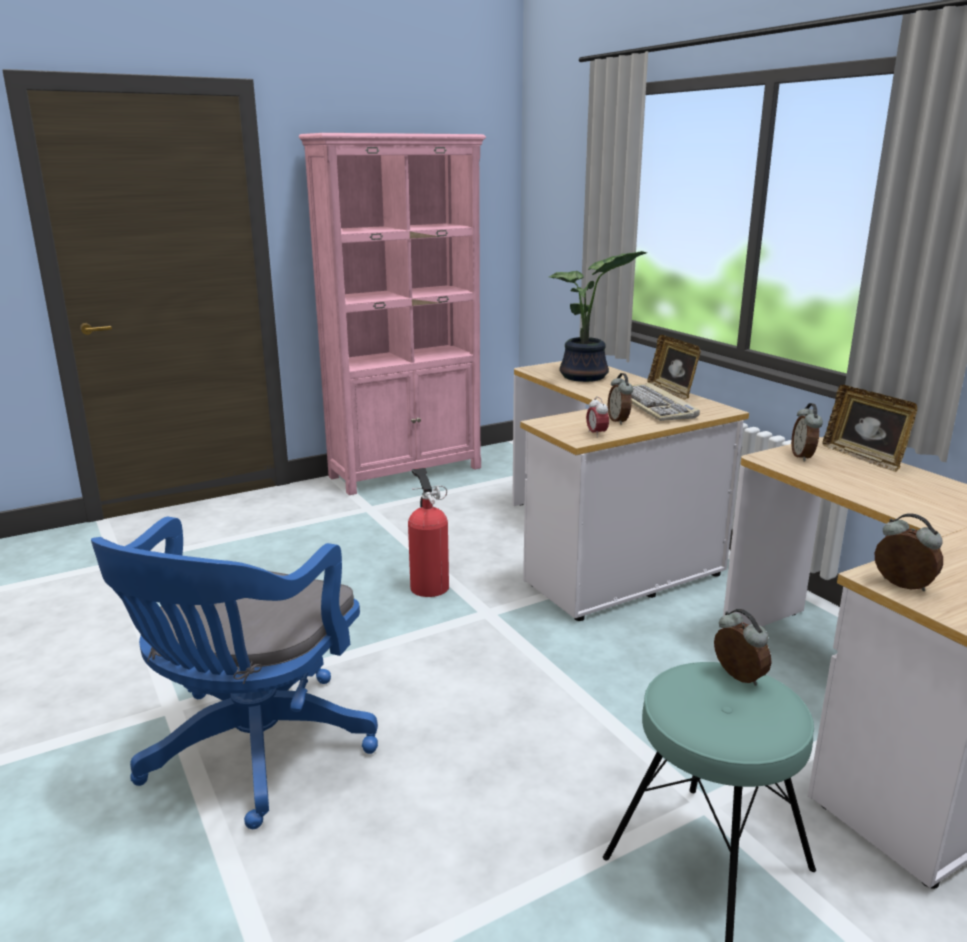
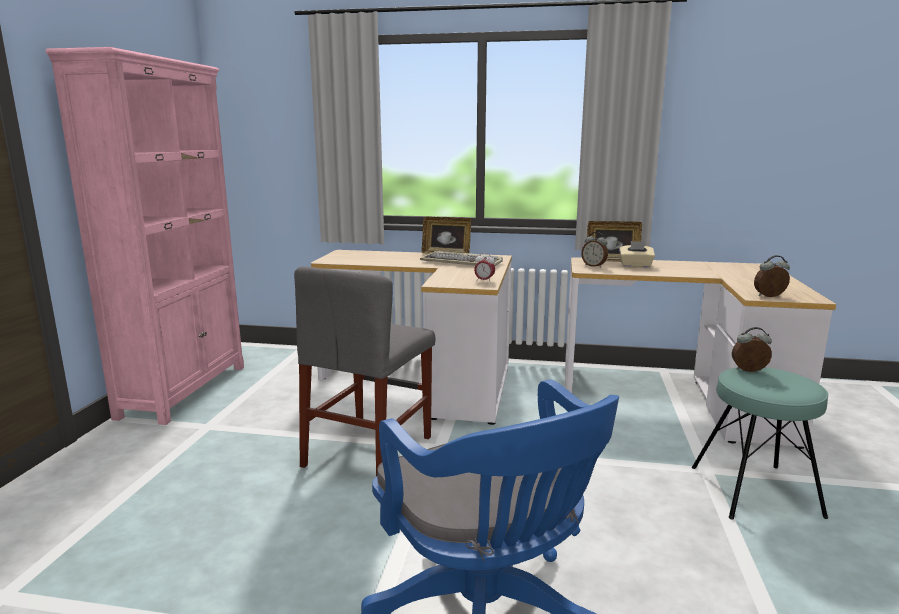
camera: 50 degrees left, 5 degrees down
(429, 585) = (369, 451): fire extinguisher -> grey chair
(586, 377) = (376, 258): potted plant -> none
(619, 421) = (472, 272): alarm clock -> none
(868, 475) = (635, 266): none -> beige tissue box

